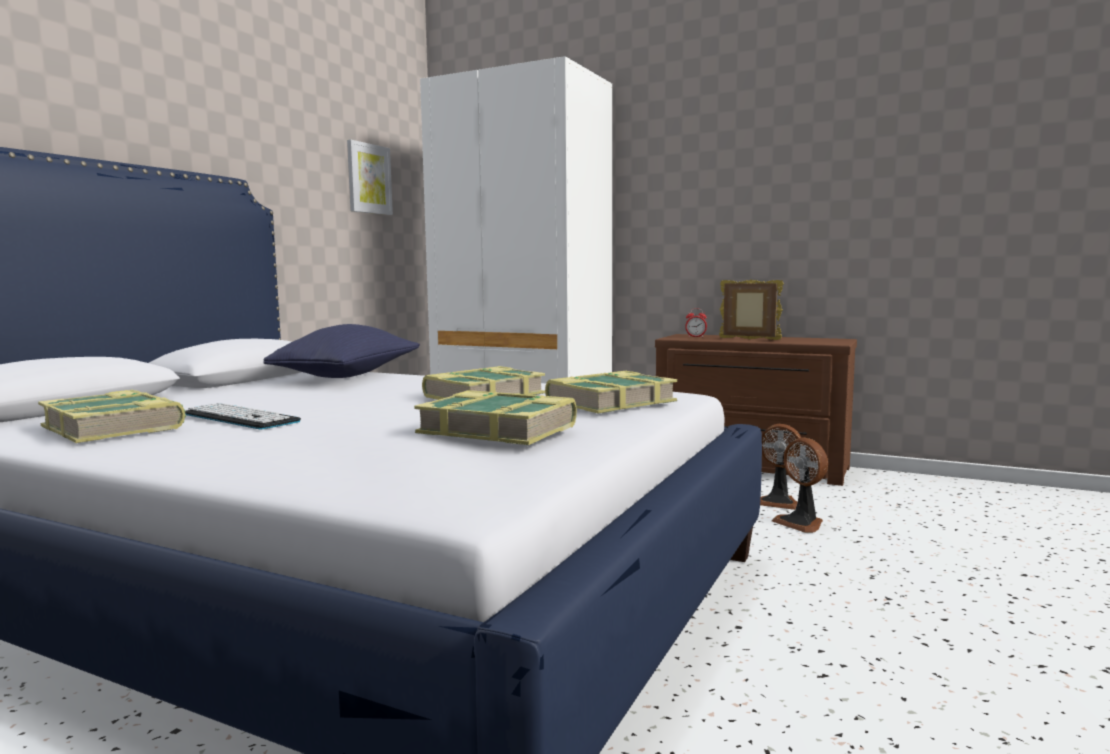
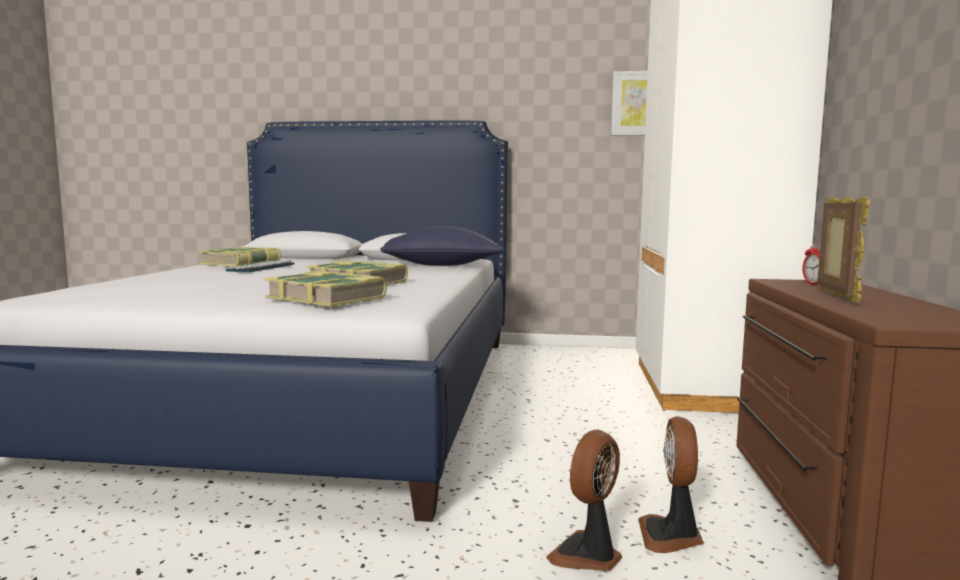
camera: 70 degrees right, 0 degrees up
(498, 430) = (194, 288): book -> none

